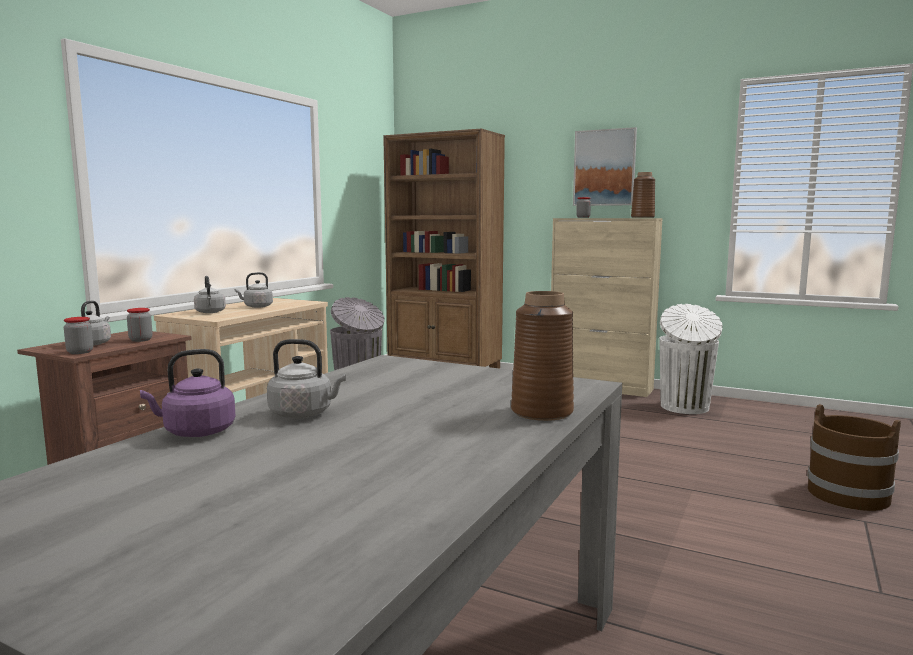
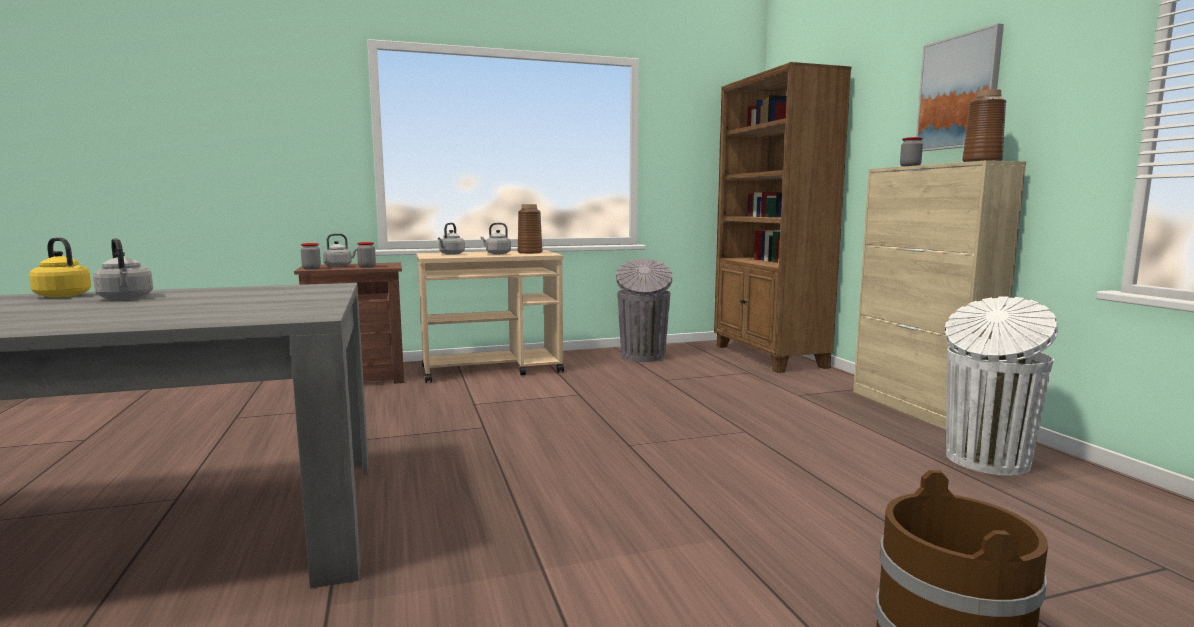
camera: 45 degrees right, 0 degrees up
(195, 432) = (61, 295): purple kettle -> yellow kettle
(542, 412) = (179, 320): brown vase -> brown vase (530, 252)

